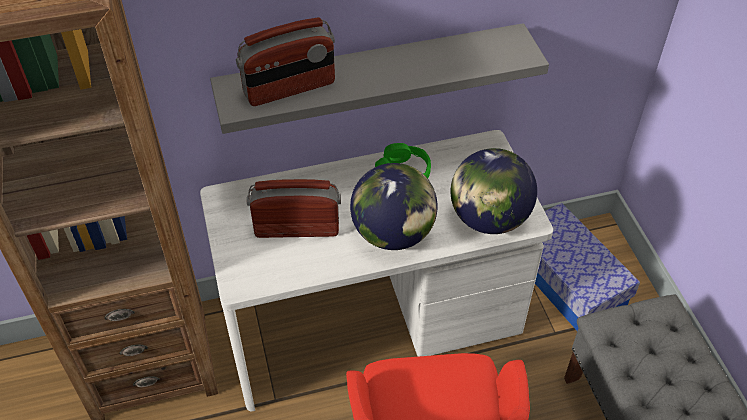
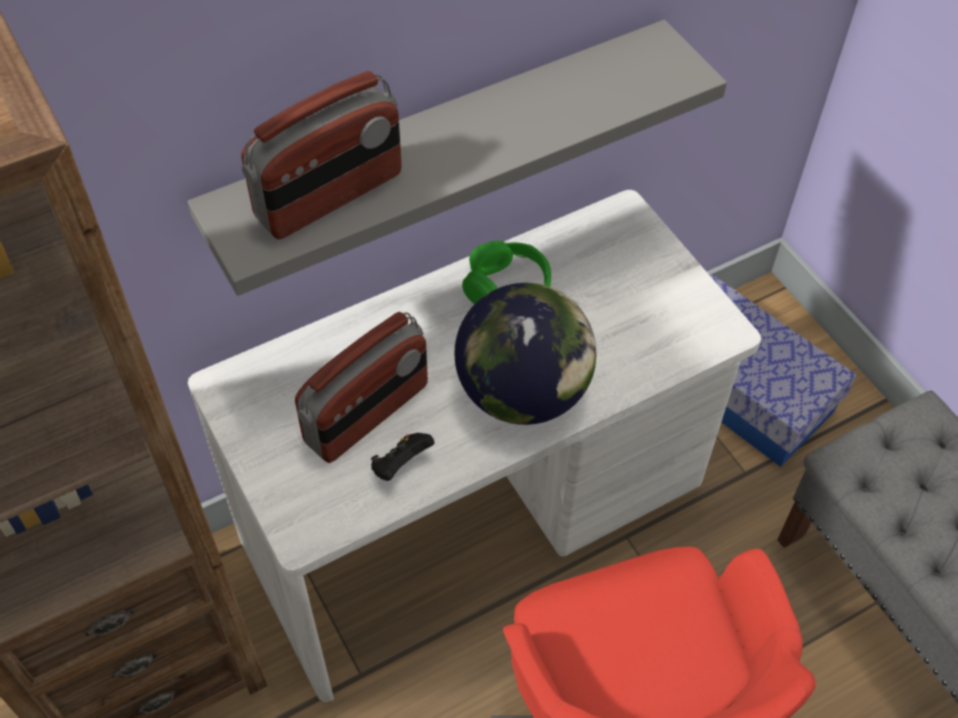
camera: 15 degrees left, 5 degrees up
(297, 228) = (367, 414): radio -> radio turned 150 degrees clockwise
(307, 260) = (400, 465): none -> black game controller
(489, 218) = (661, 338): globe -> none

